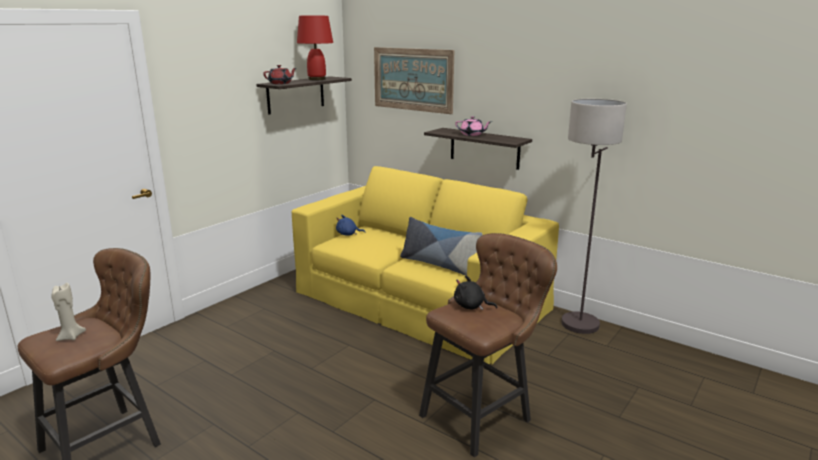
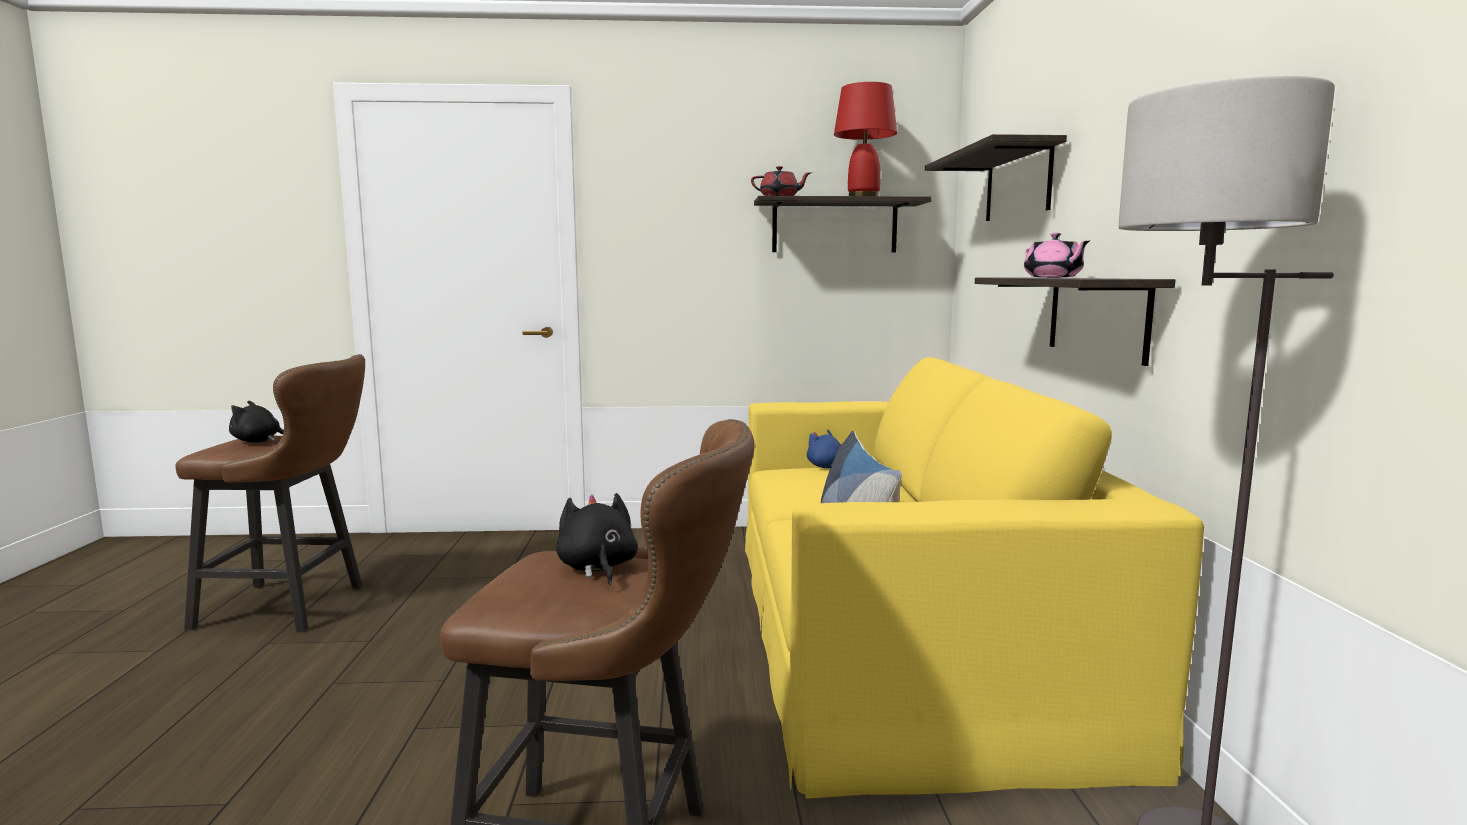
camera: 50 degrees right, 10 degrees down
(70, 337) = (259, 441): beige candle -> black plush toy
(413, 79) = (1018, 184): picture -> shelf

